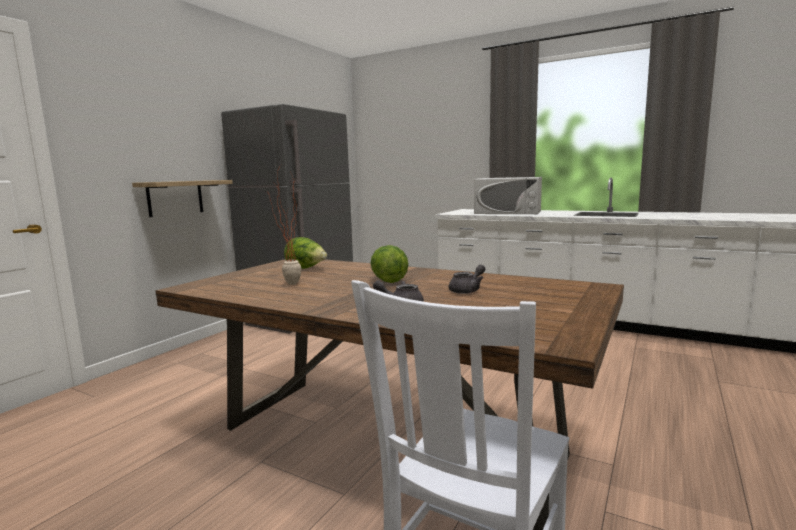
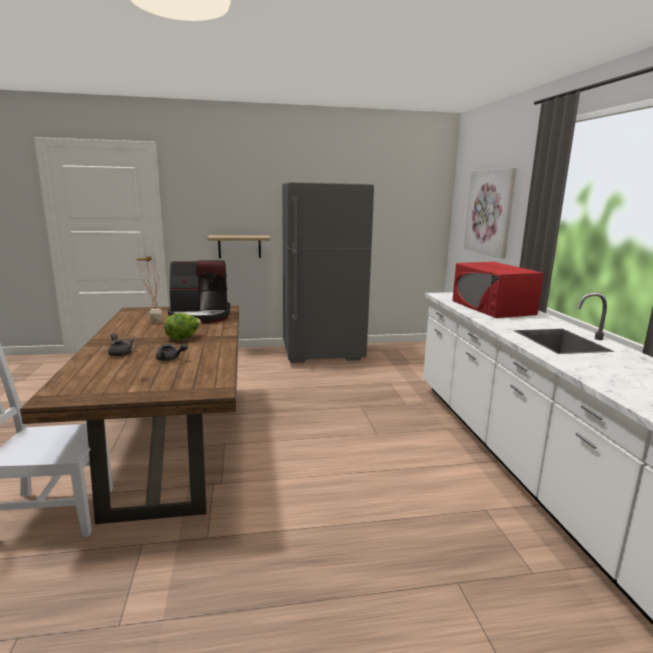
camera: 50 degrees right, 5 degrees up
(306, 269) = (200, 316): lettuce -> coffee machine
(422, 145) = (489, 212): none -> picture
(508, 212) = (492, 307): white microwave -> red microwave

